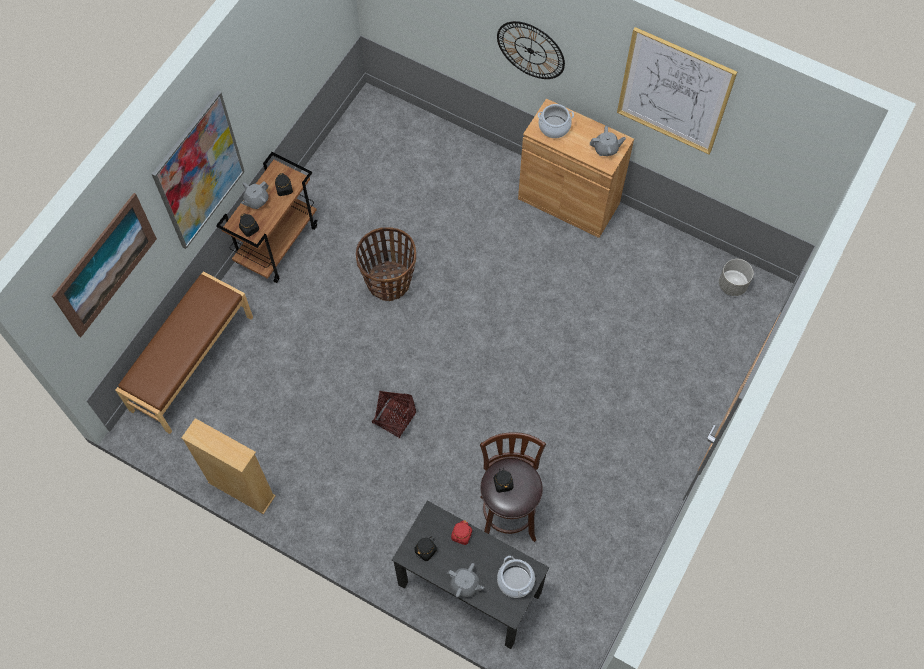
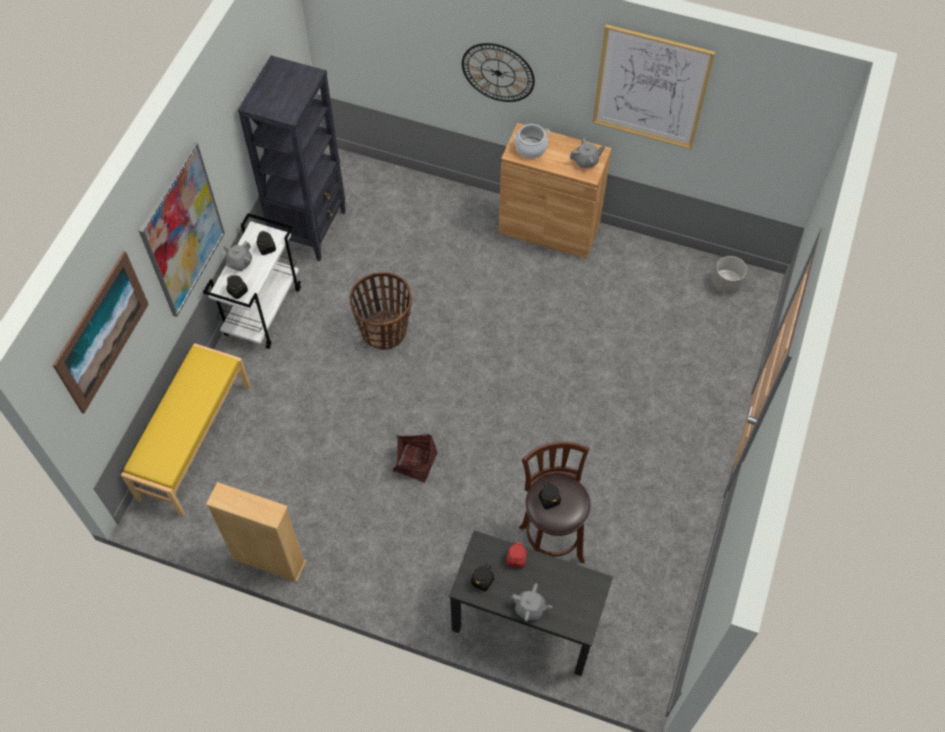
camera: 10 degrees left, 5 degrees down
(191, 362) = (193, 441): brown bench -> yellow bench
(277, 244) = (263, 310): brown cart -> white cart
(336, 167) = (310, 228): none -> black bookcase
(515, 581) = (581, 596): cooking pot -> none

